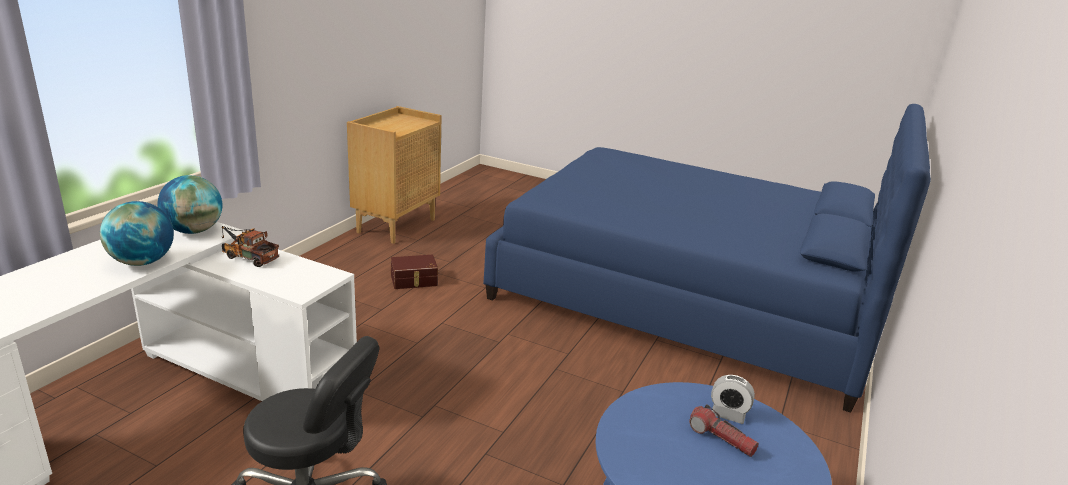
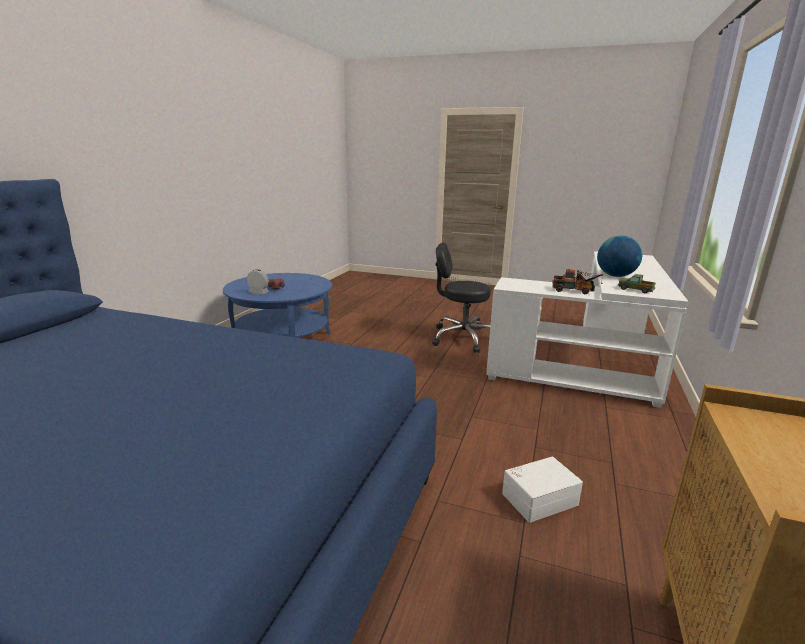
camera: 175 degrees right, 5 degrees down
(194, 231) = (635, 290): globe -> toy truck
(414, 280) = (538, 498): brown storage box -> white storage box

